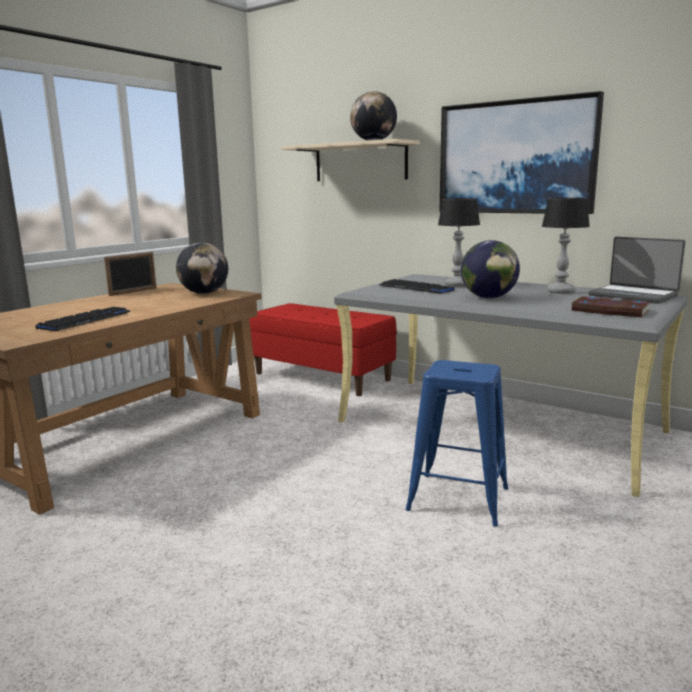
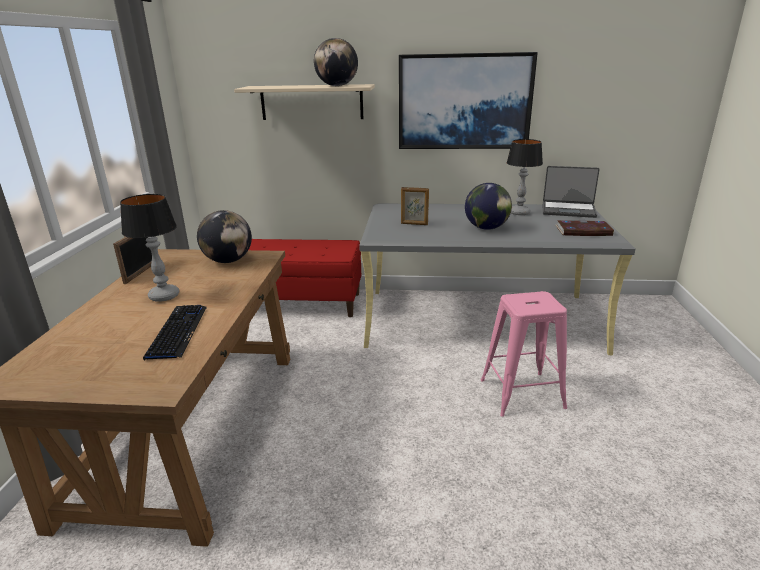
camera: 30 degrees left, 10 degrees up
(415, 288) = (414, 224): keyboard -> picture frame
(457, 285) = (437, 214): table lamp -> table lamp (165, 296)
(459, 499) = (522, 393): blue stool -> pink stool

